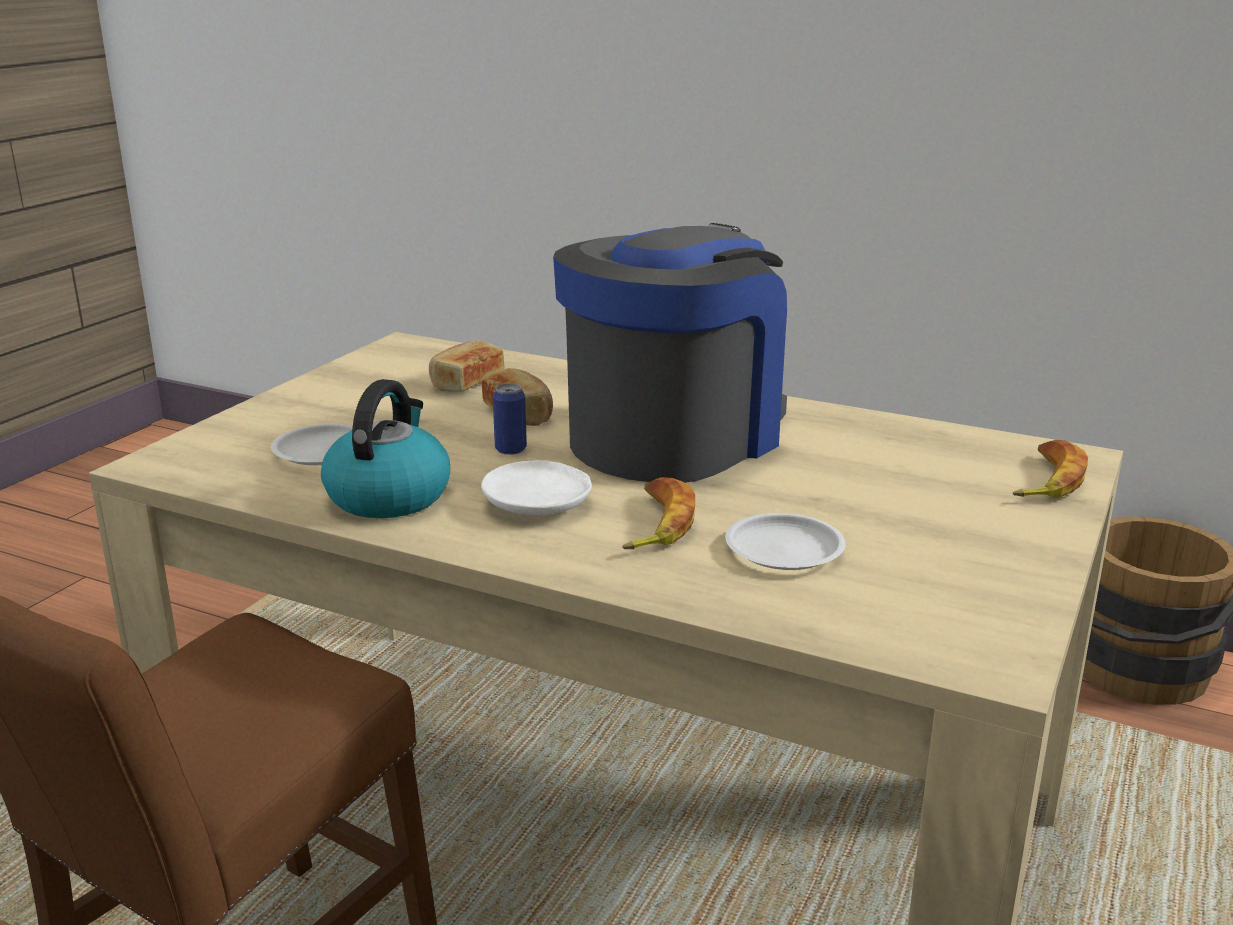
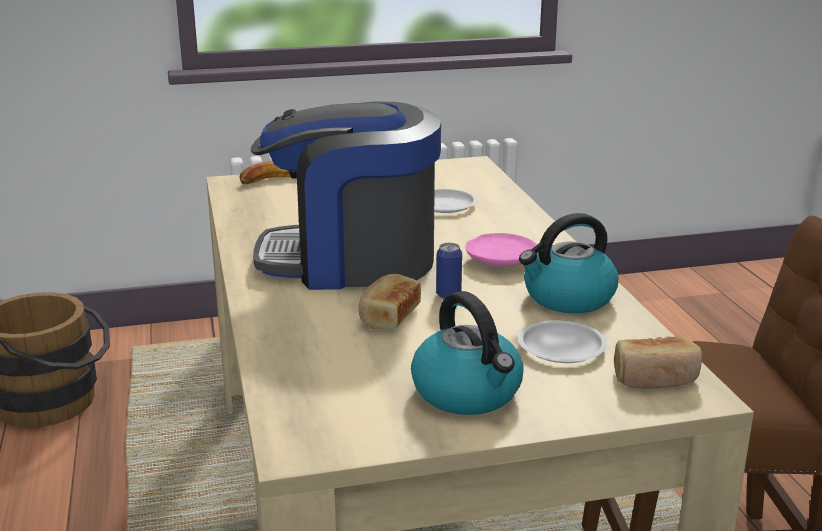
camera: 130 degrees left, 0 degrees up
(348, 398) = (468, 393): none -> kettle
(465, 382) = (356, 364): bread -> bread (655, 379)
(538, 504) = (500, 260): white plate -> pink plate
(656, 524) = (469, 231): banana -> none

